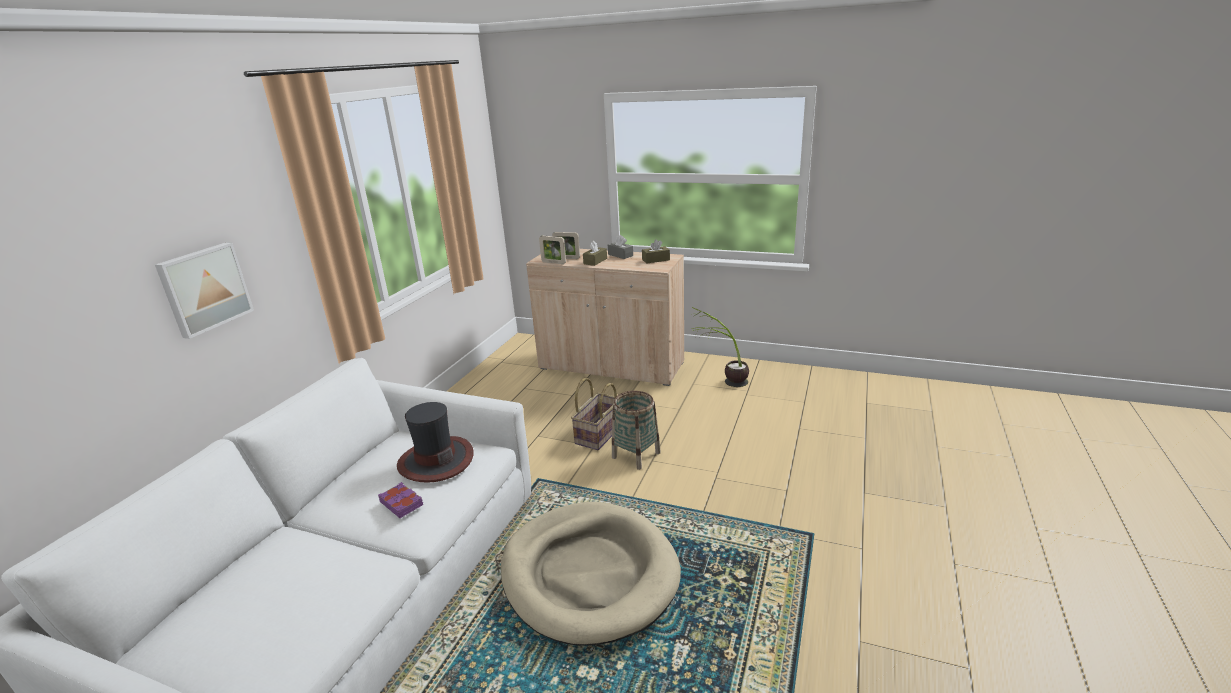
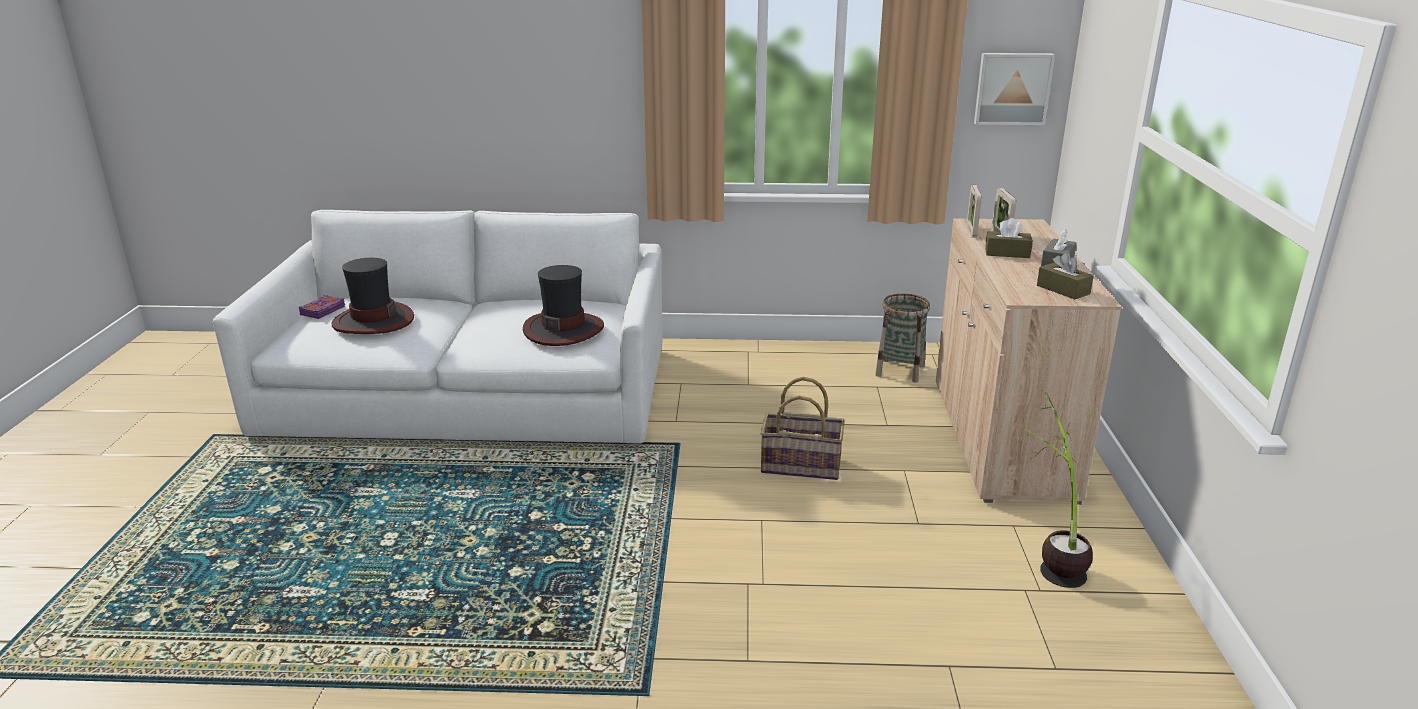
camera: 70 degrees right, 0 degrees up
(204, 288) = (542, 91): picture -> picture (1012, 88)
(279, 594) = (373, 321): none -> hat
(402, 503) = (493, 333): purple book -> purple book (323, 311)
(589, 574) = (524, 513): beige dog bed -> none
(636, 455) = (767, 504): basket -> basket (900, 370)

